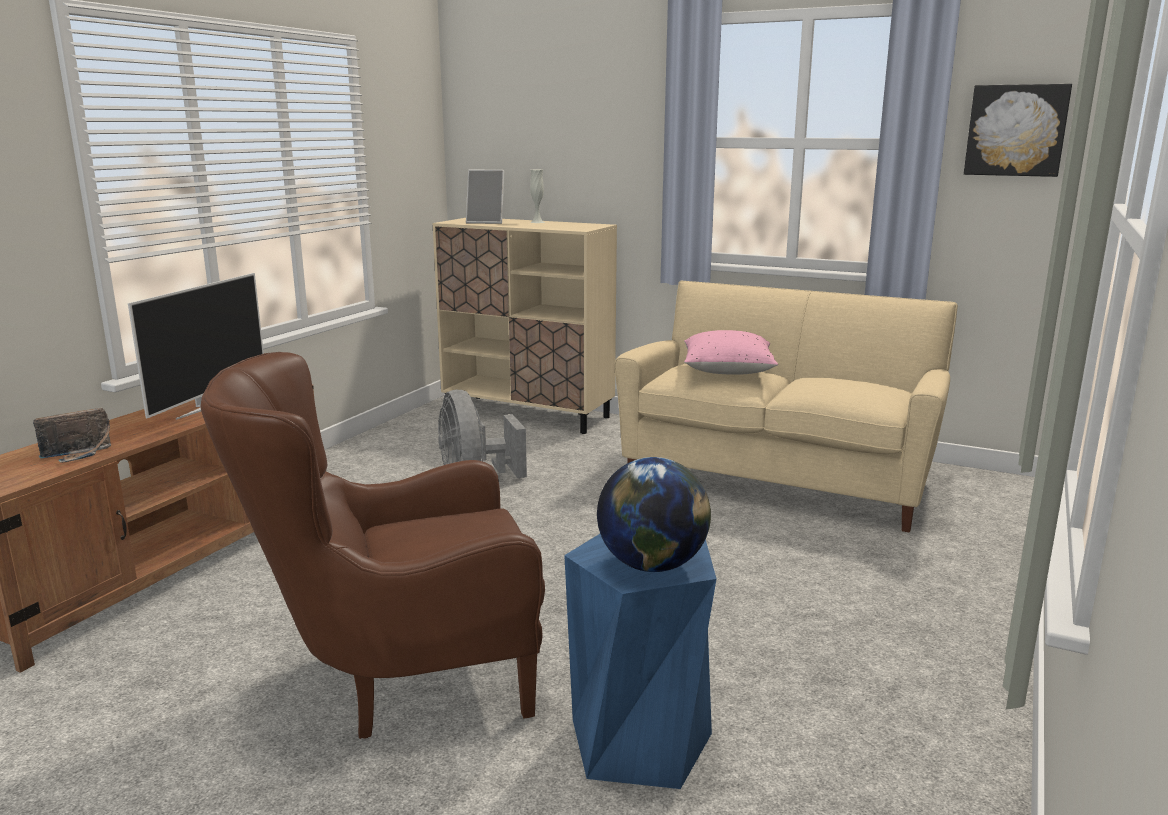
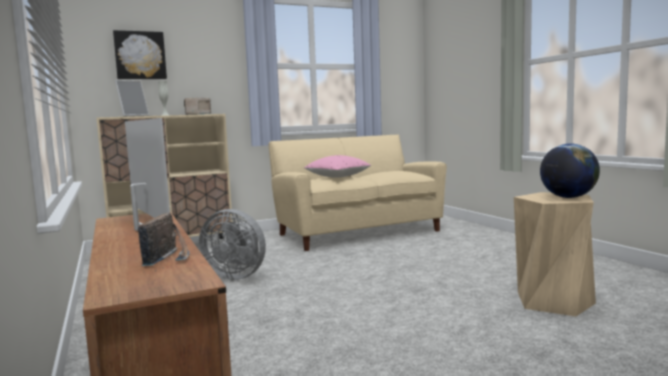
camera: 50 degrees left, 10 degrees down
(399, 680) = (443, 335): brown armchair -> none
(575, 225) = (197, 114): none -> radio
(639, 741) = (553, 301): blue stool -> beige stool
(1016, 130) = (398, 60): picture -> picture (140, 55)

